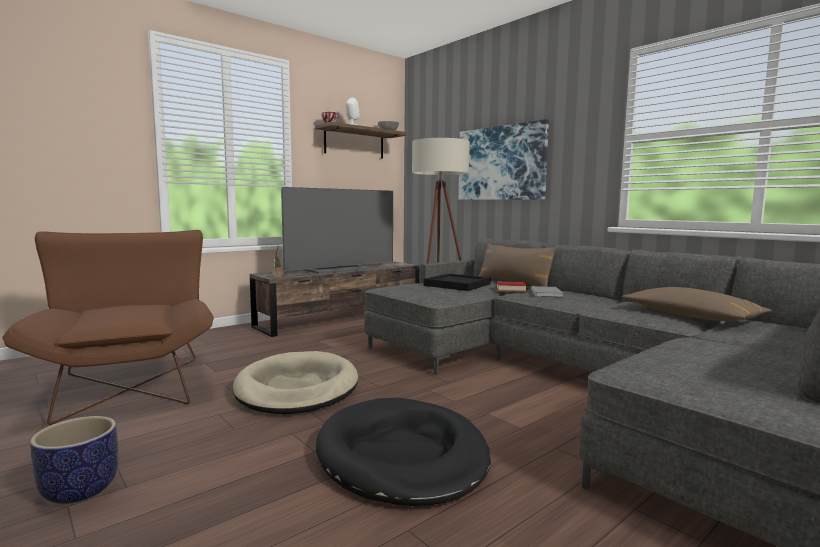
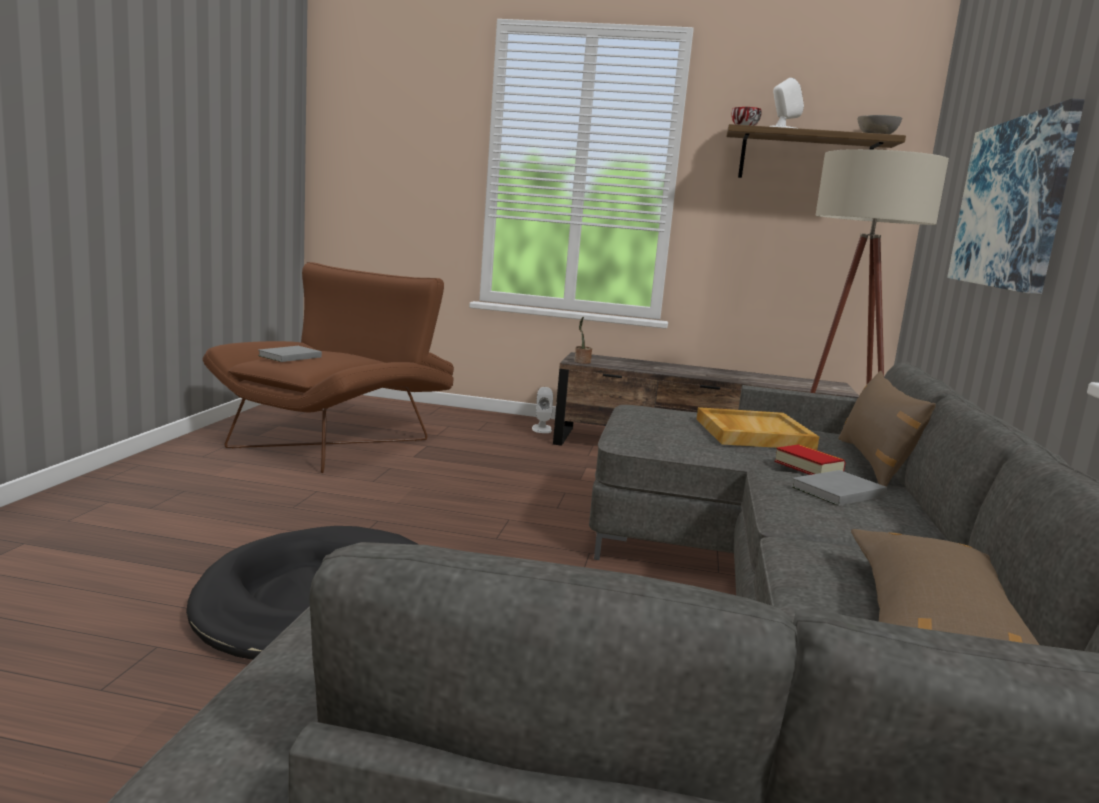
camera: 50 degrees right, 5 degrees up
(79, 490) = (134, 496): planter -> none
(105, 316) = (288, 356): none -> grey book
(242, 332) = (541, 429): none -> white speaker
(297, 388) = (425, 501): beige dog bed -> none
(339, 269) = (698, 372): television -> none
(456, 285) = (752, 433): black tray -> beige tray

